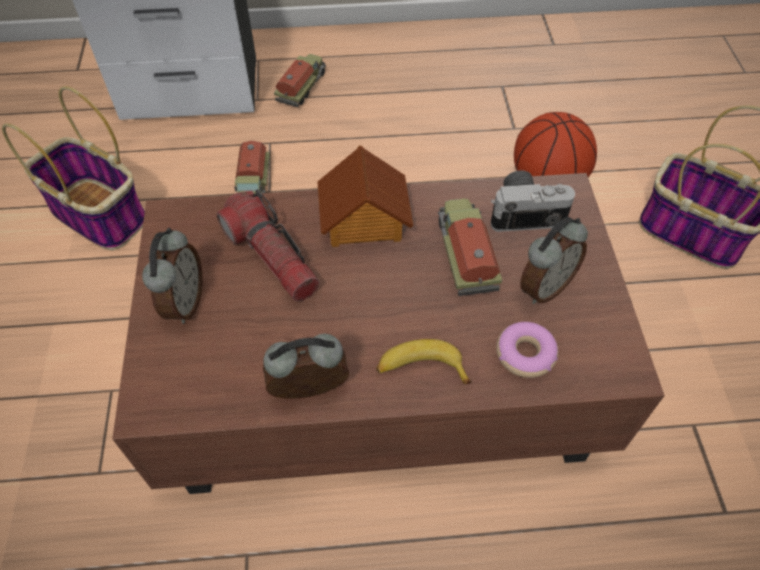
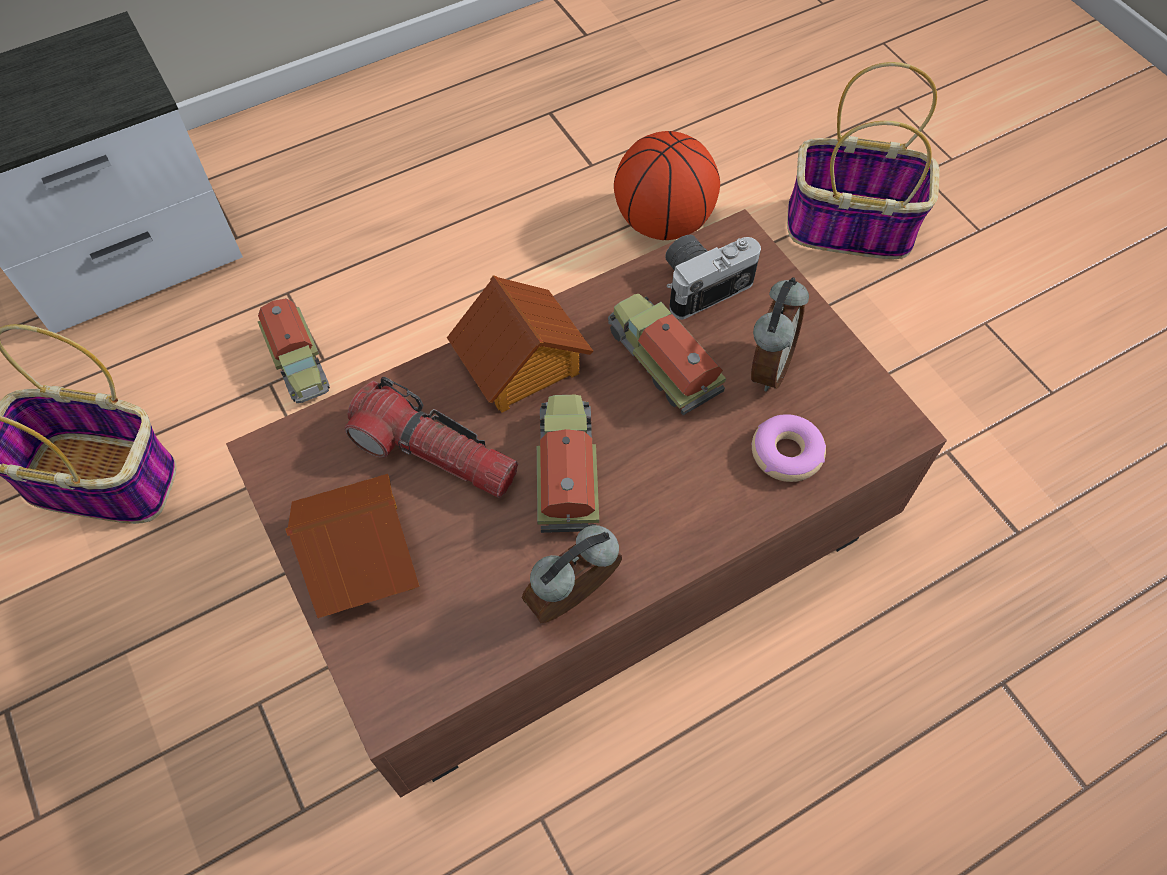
camera: 25 degrees left, 5 degrees up
(183, 302) = (358, 556): alarm clock -> toy house
(302, 87) = (289, 199): toy truck -> toy truck (567, 471)
(420, 369) = (683, 518): banana -> none

